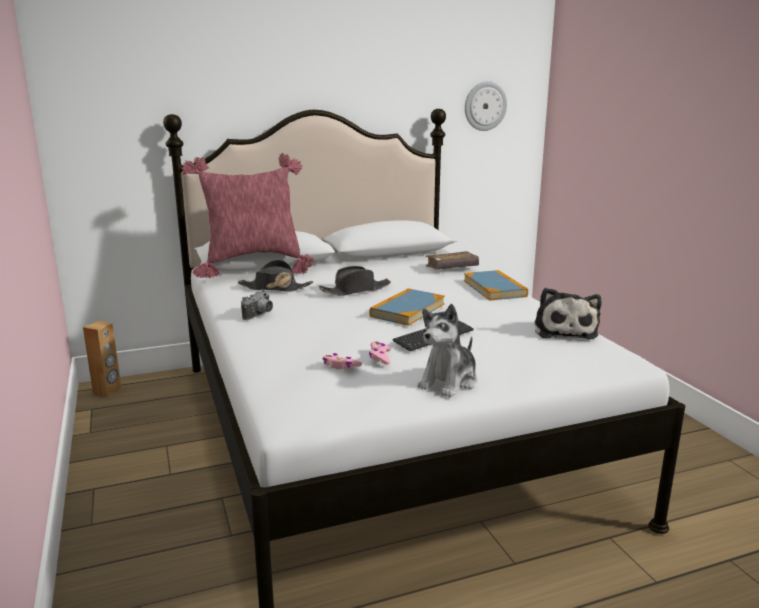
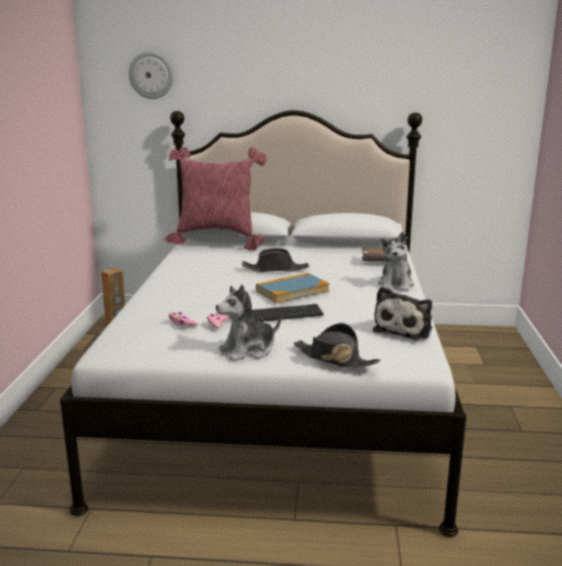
camera: 25 degrees right, 0 degrees up
(260, 315) = (180, 278): camera -> none
(275, 288) = (218, 259): black hat -> black hat (334, 358)
(485, 106) = (470, 111): wall clock -> wall clock (151, 75)
(494, 288) = (396, 285): book -> plush toy

